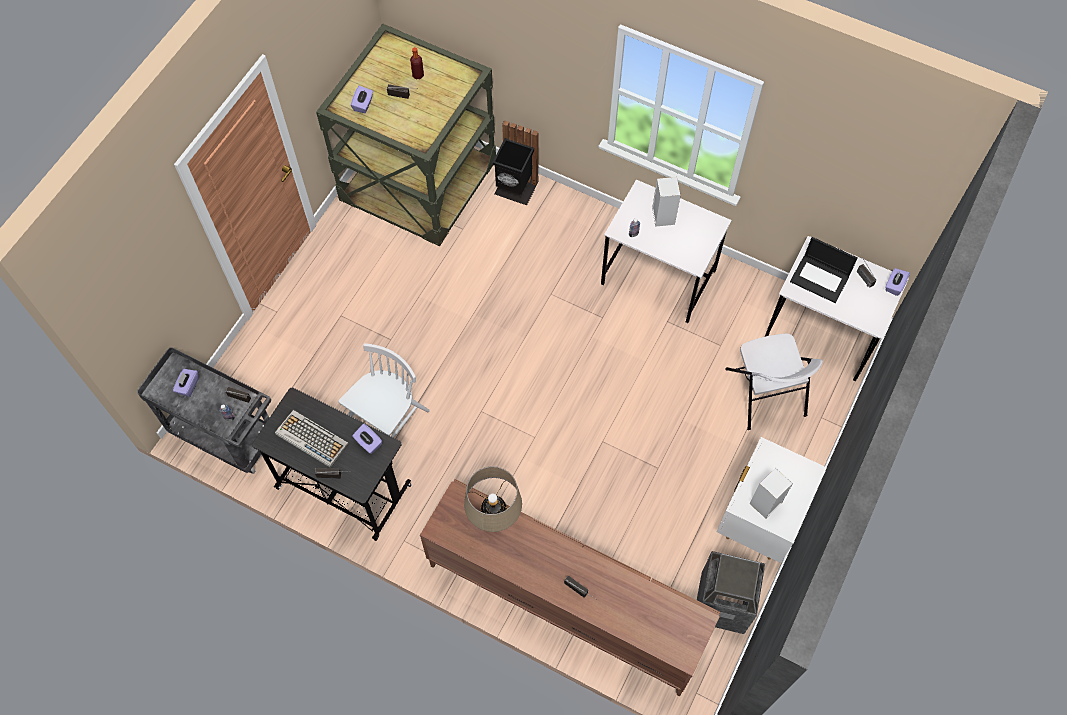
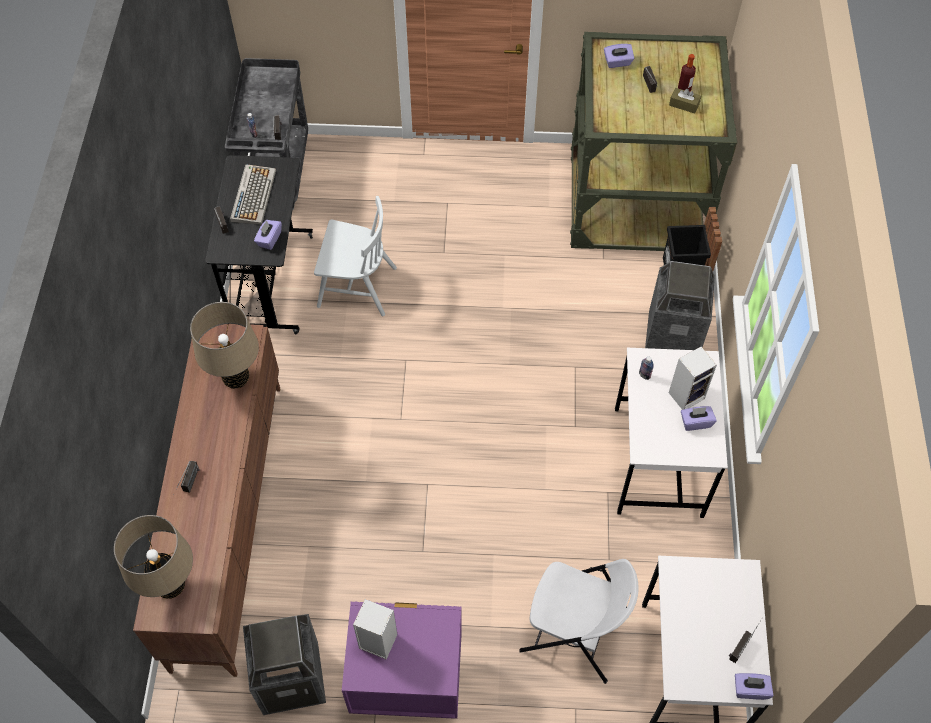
camera: 65 degrees right, 5 degrees down
(188, 386) = (271, 93): purple tissue box -> purple tissue box (695, 422)
(434, 83) = (684, 104): none -> brown tissue box
(558, 217) = (672, 336): none -> trash can
(665, 634) = (170, 585): none -> beige table lamp
(759, 521) = (407, 684): white nightstand -> purple nightstand
(765, 392) = (574, 631): white chair -> white chair turned 120 degrees counterclockwise
(820, 278) = (706, 595): laptop -> none

